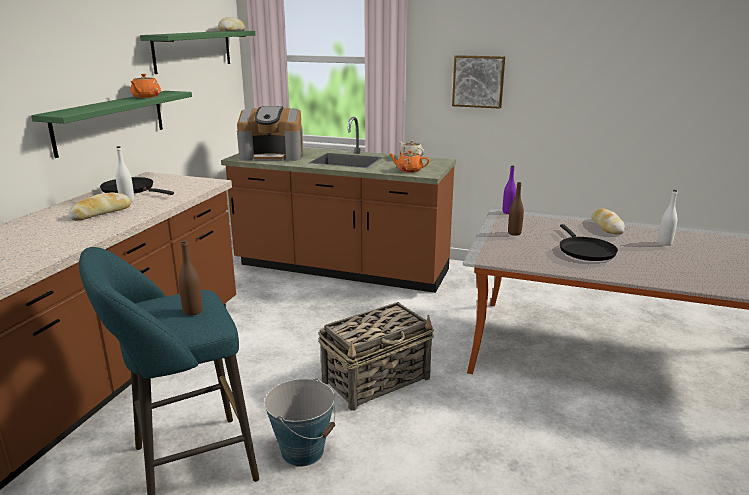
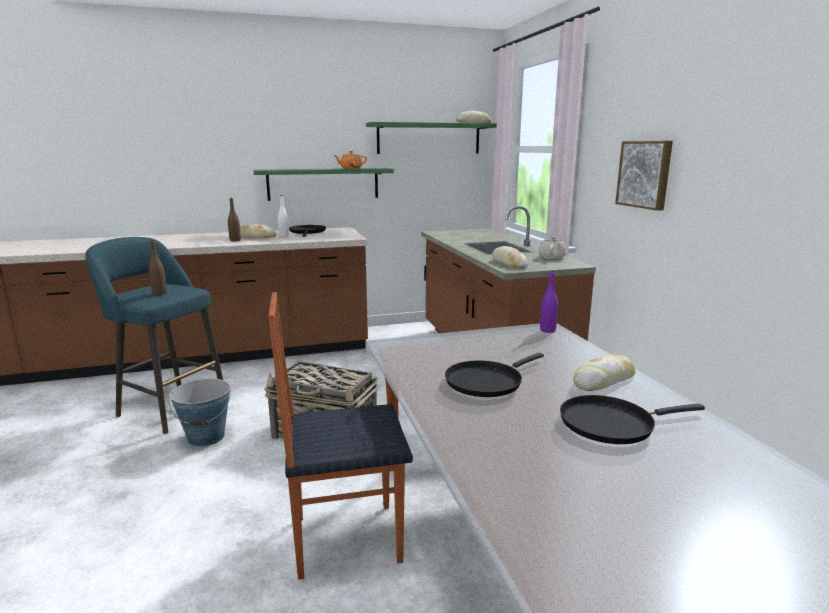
camera: 55 degrees right, 5 degrees down
(273, 156) = (460, 235): coffee machine -> none
(409, 170) = (509, 263): orange teapot -> bread
(514, 233) = (483, 343): brown bottle -> brown bottle (235, 240)
(540, 415) = (345, 538): none -> chair
(664, 243) = (611, 423): white bottle -> black frying pan

